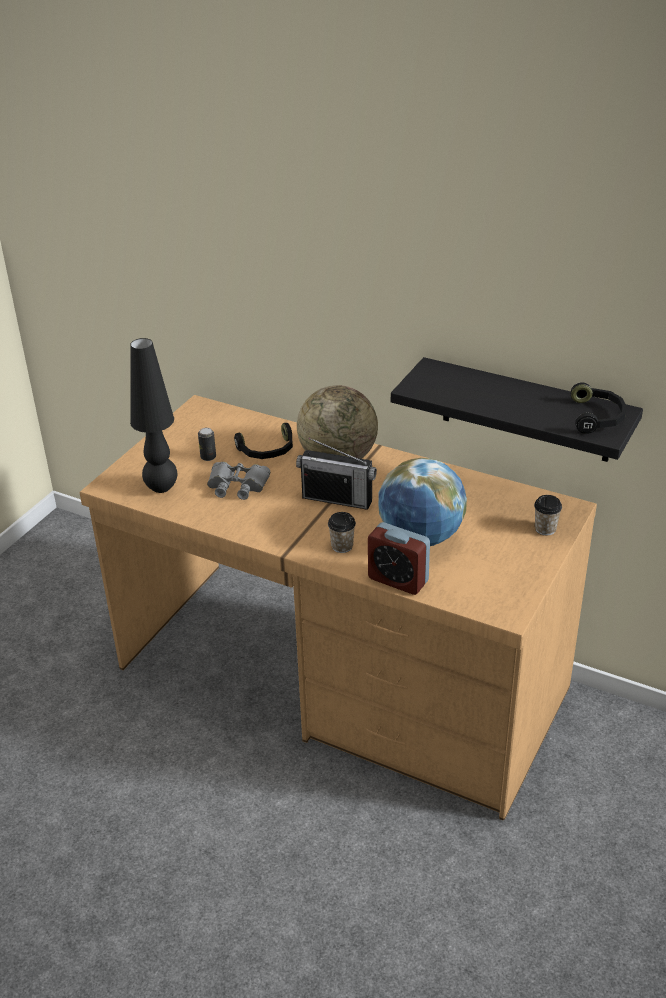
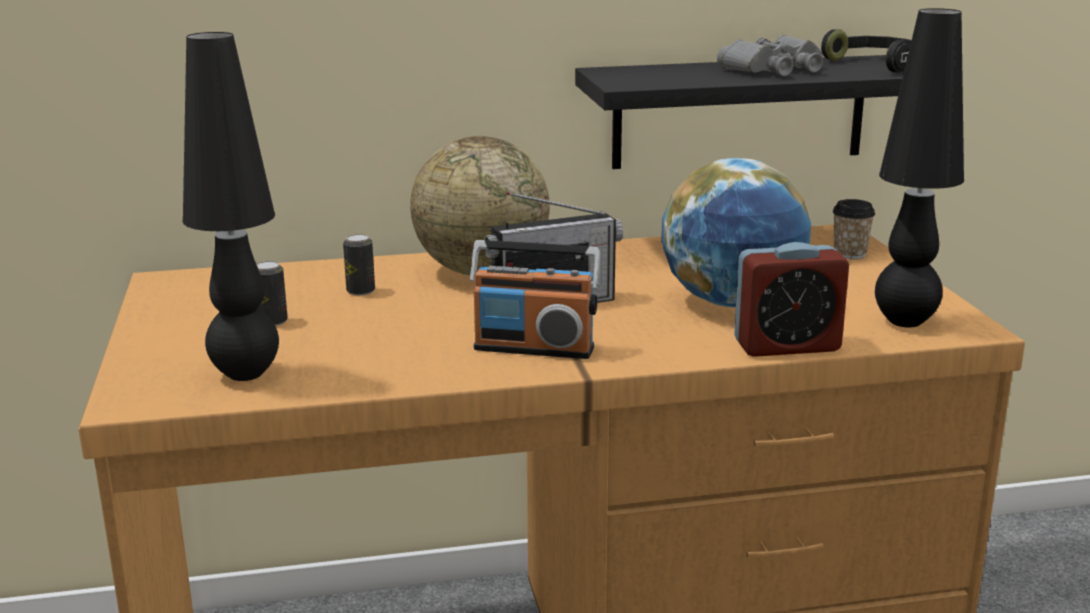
camera: 40 degrees left, 15 degrees down
(237, 485) = (376, 334): grey binoculars -> grey binoculars (774, 69)
(267, 451) = (360, 291): black headphones -> can
(287, 526) = (534, 348): none -> radio
(342, 546) = (650, 341): cup -> none
(483, 593) = (905, 322): none -> black table lamp

